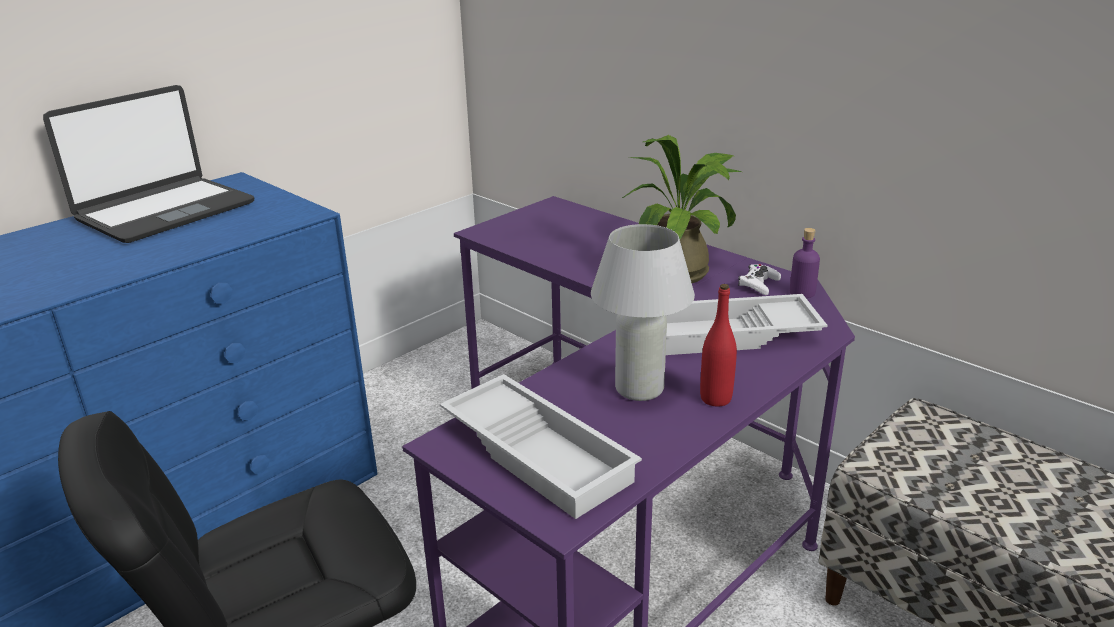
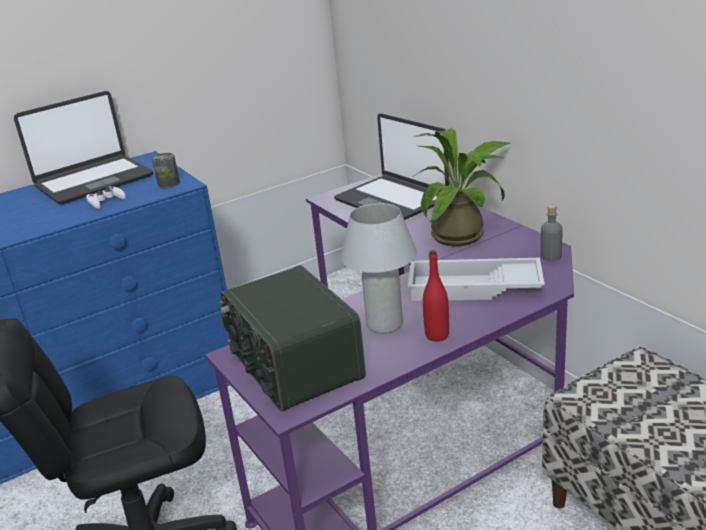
camera: 15 degrees right, 0 degrees up
(283, 213) = (169, 184): none -> can
(540, 452) = (293, 365): white tray -> radio
(569, 232) = (392, 200): none -> laptop
(758, 284) = (519, 248): white game controller -> white game controller (106, 201)
(802, 292) = (551, 256): purple bottle -> grey bottle

